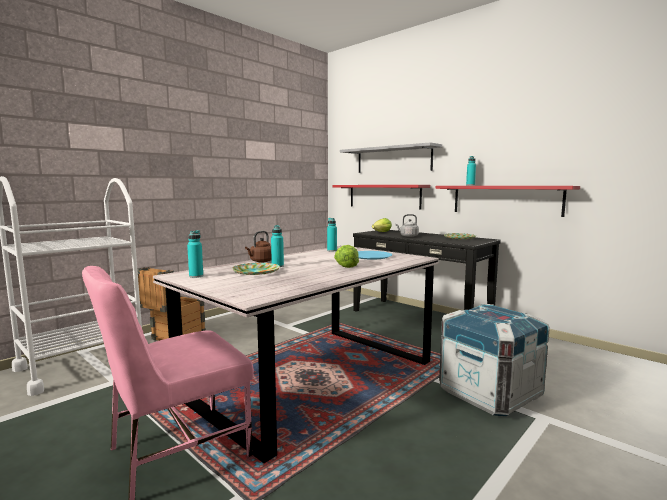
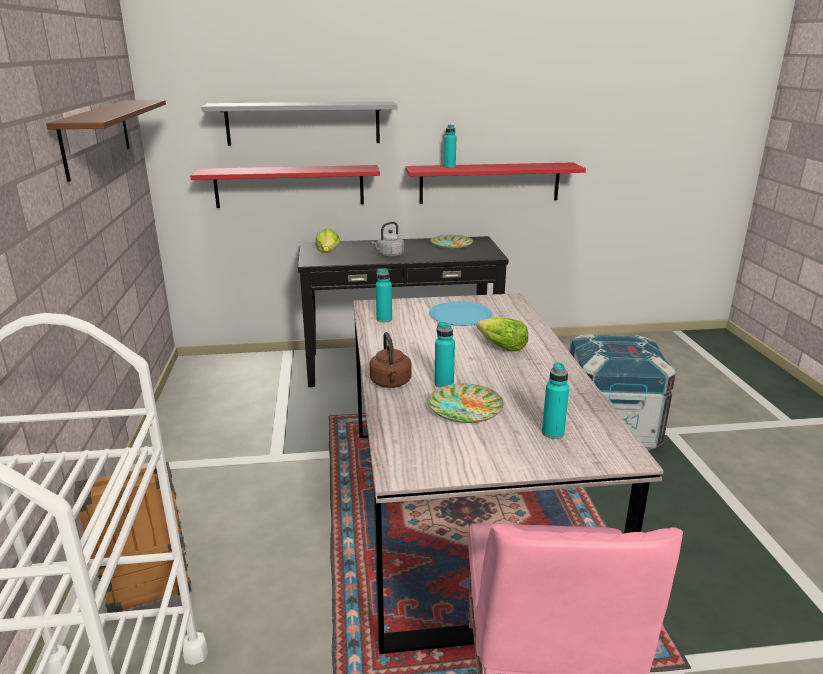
camera: 50 degrees left, 15 degrees up
(196, 276) = (435, 457): turquoise bottle -> turquoise bottle (552, 433)
(272, 156) = (97, 136): none -> brown shelf

